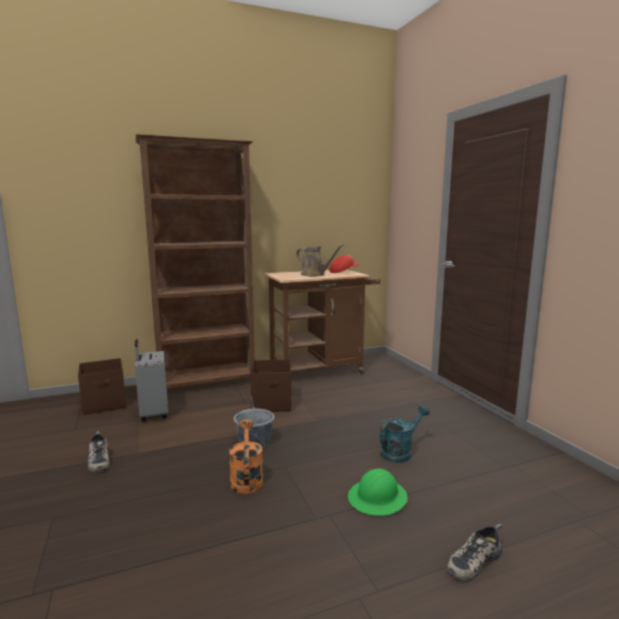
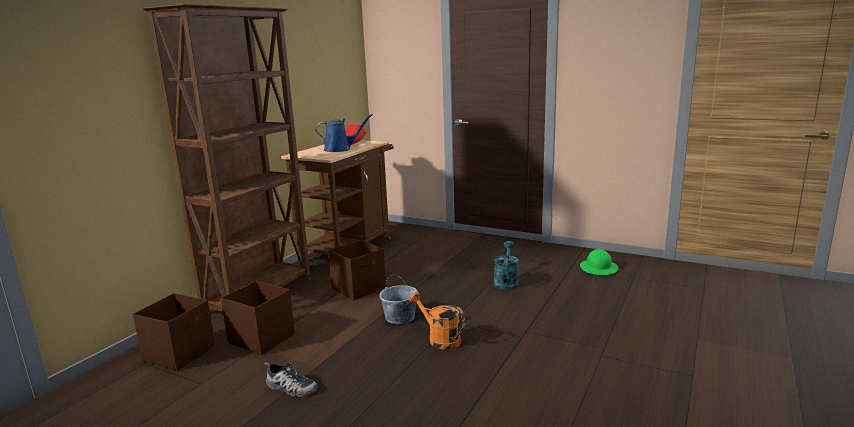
camera: 40 degrees left, 5 degrees up
(153, 414) = (261, 338): grey suitcase -> brown storage box
(315, 275) = (340, 149): brown watering can -> blue watering can
(378, 498) = (536, 311): green hard hat -> green hard hat (599, 268)
(473, 560) = (620, 315): shoe -> none

